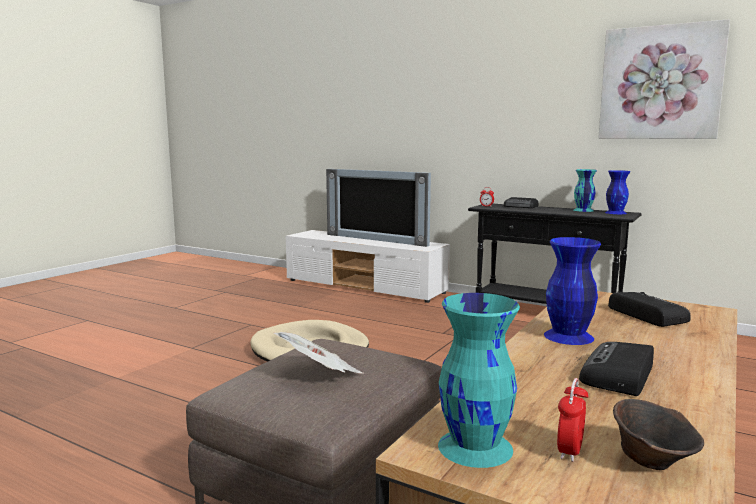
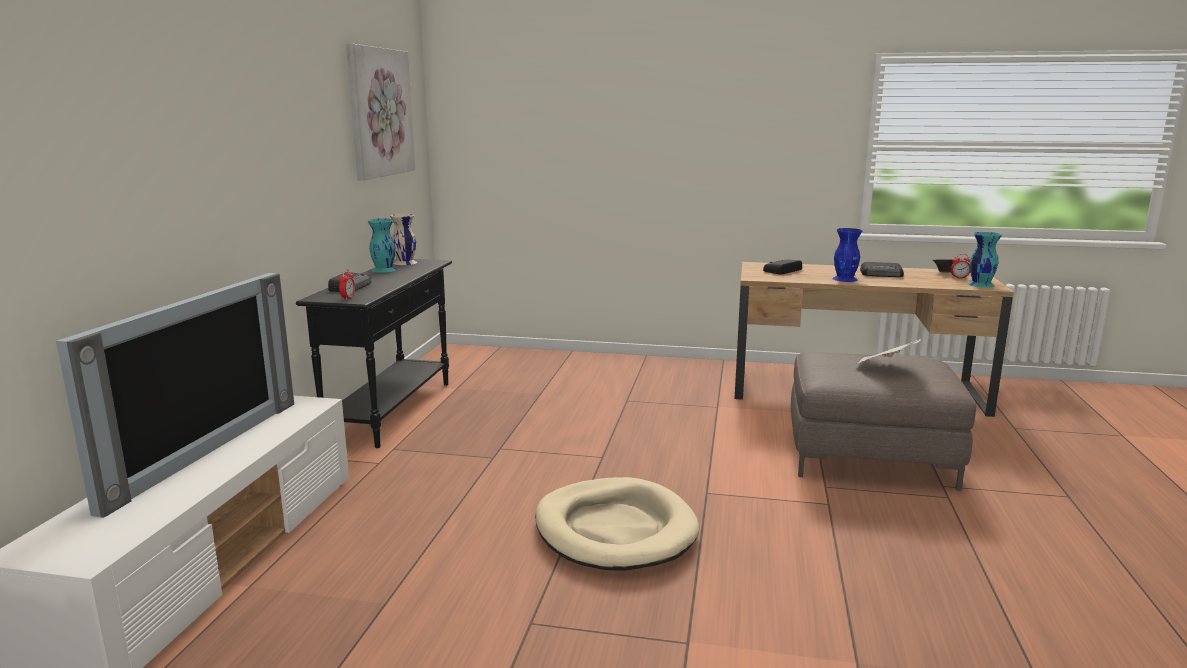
camera: 110 degrees left, 5 degrees up
(615, 212) = (404, 262): blue vase -> beige vase

